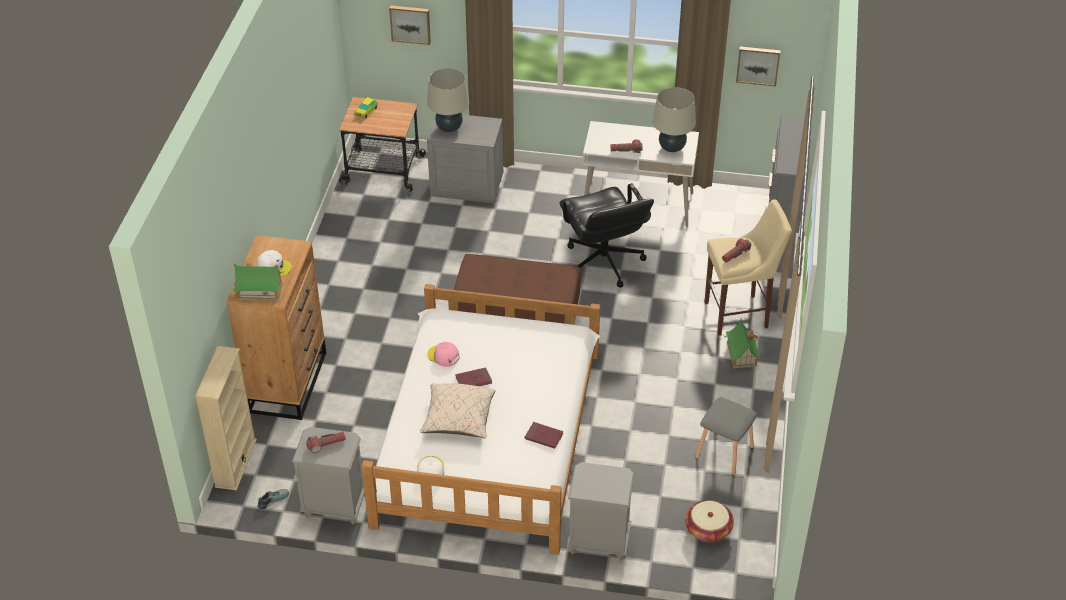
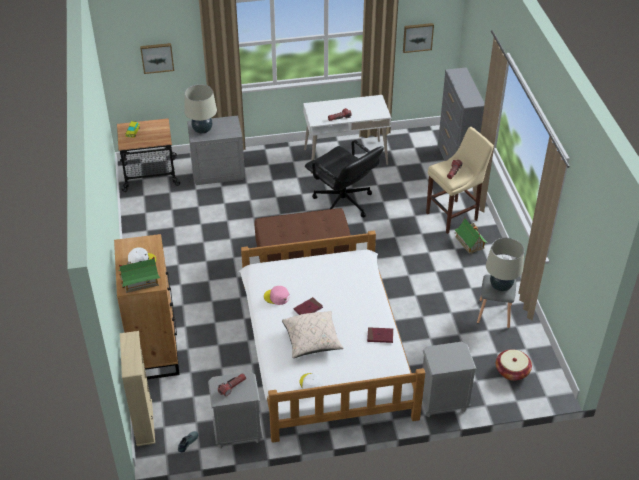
camera: 20 degrees left, 0 degrees up
(672, 148) = (370, 109): beige table lamp -> beige table lamp (501, 286)

